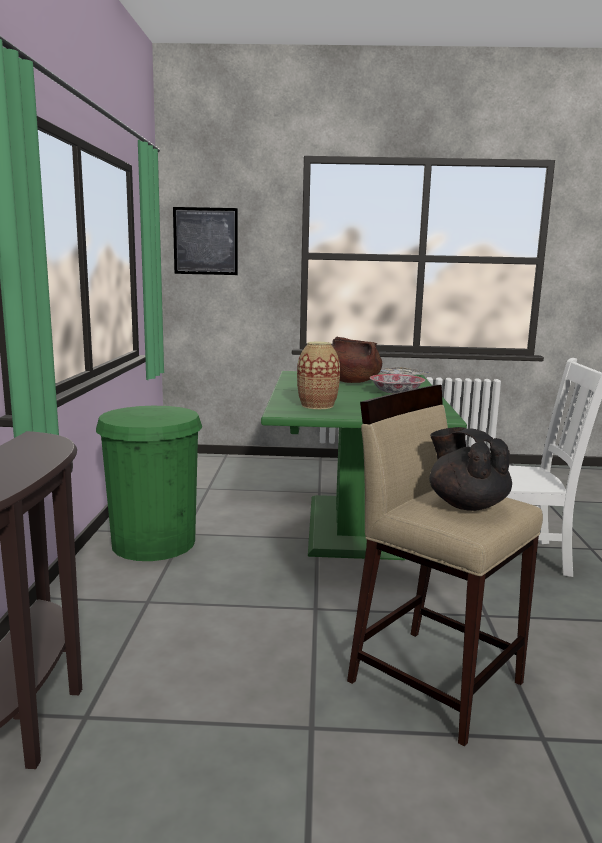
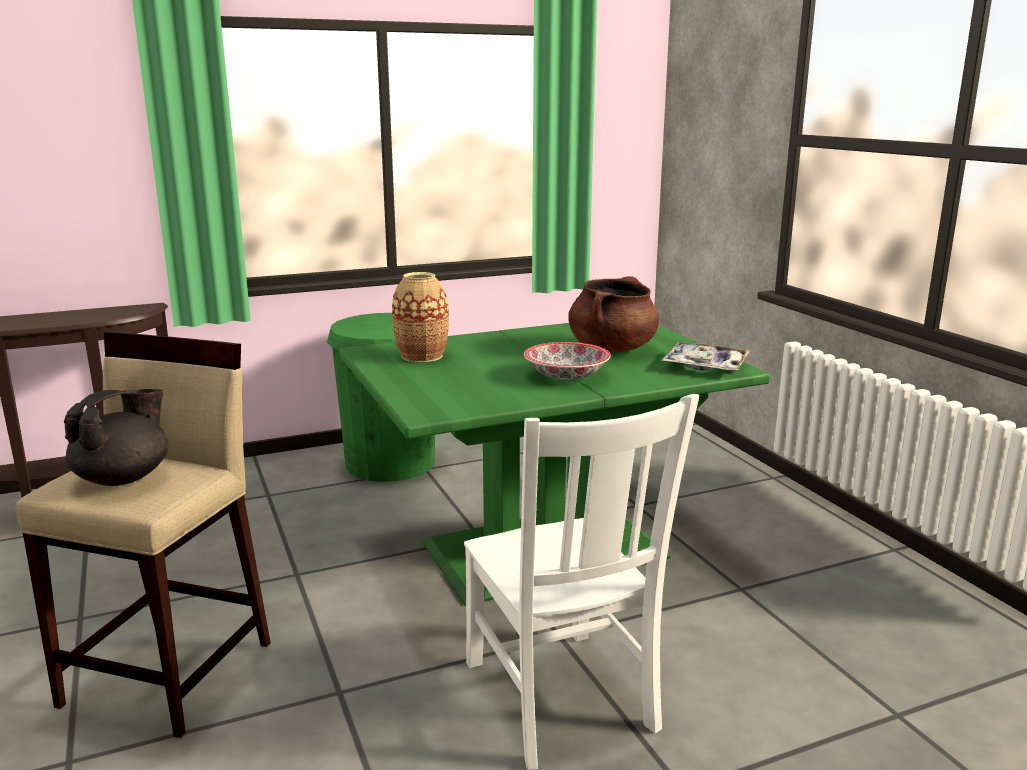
camera: 65 degrees right, 5 degrees up
(205, 241) = (699, 115): picture -> none

